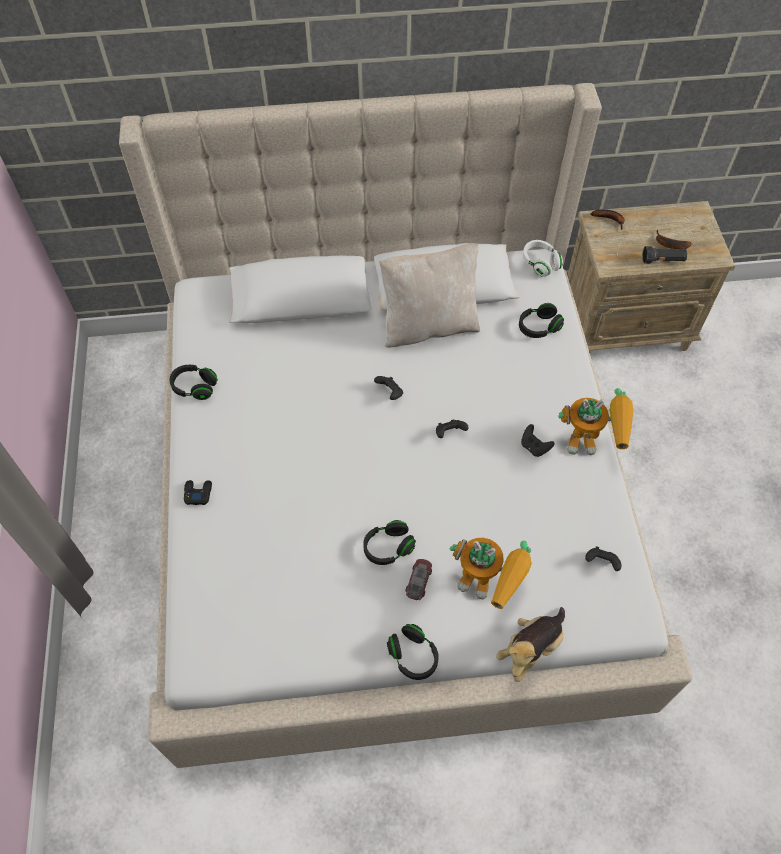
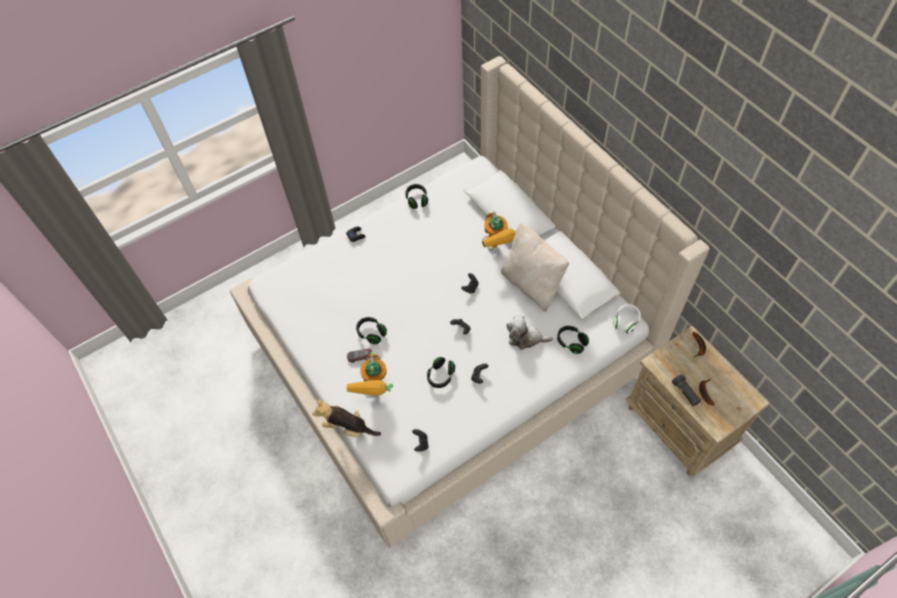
camera: 65 degrees right, 0 degrees up
(413, 656) = (316, 373): black headphones -> black headphones (441, 376)
(505, 370) = (525, 338): none -> plush toy
(592, 442) = (502, 406): toy robot -> toy robot (497, 247)

